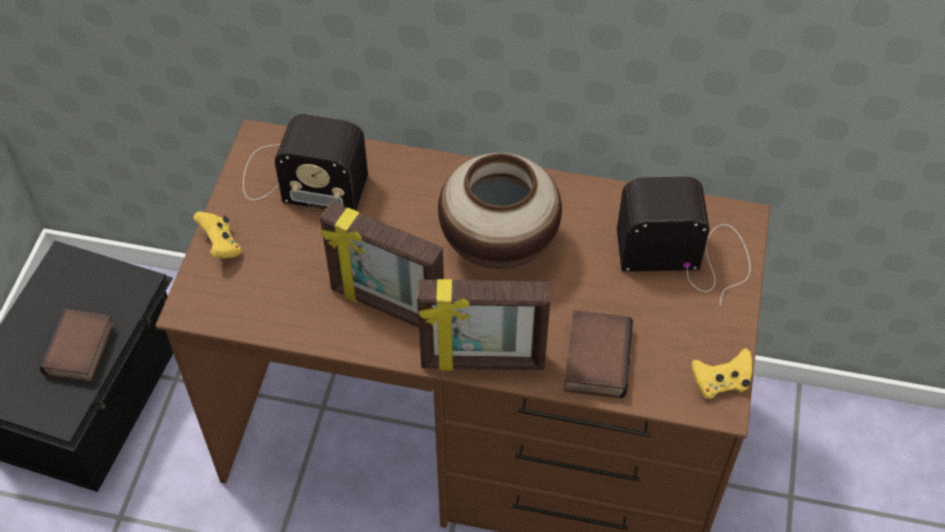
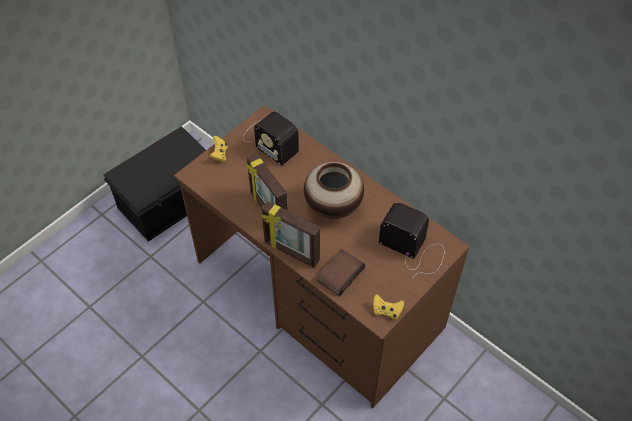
camera: 30 degrees right, 0 degrees up
(81, 351) = (164, 177): book -> none

